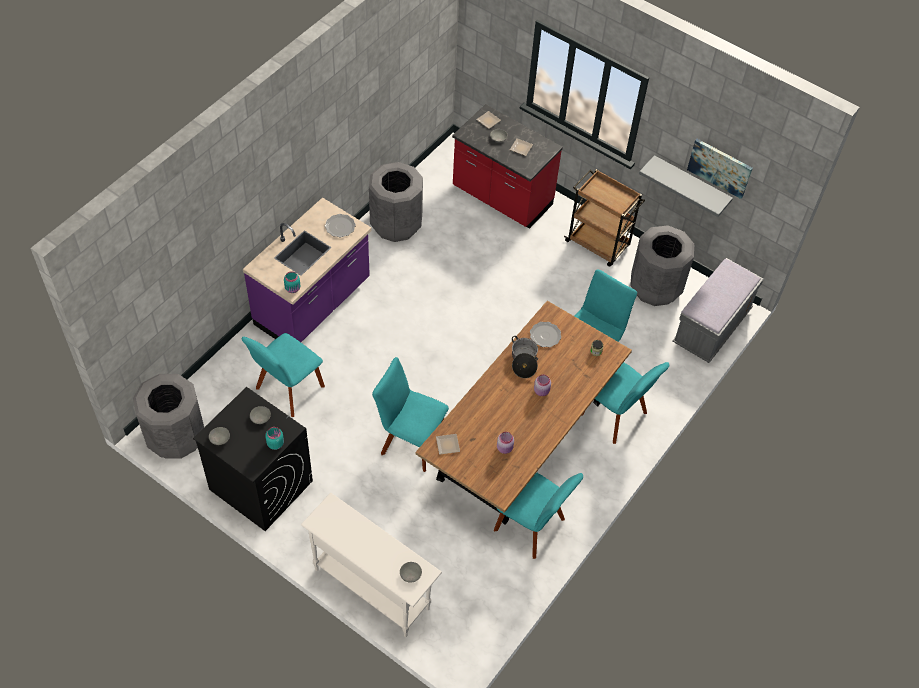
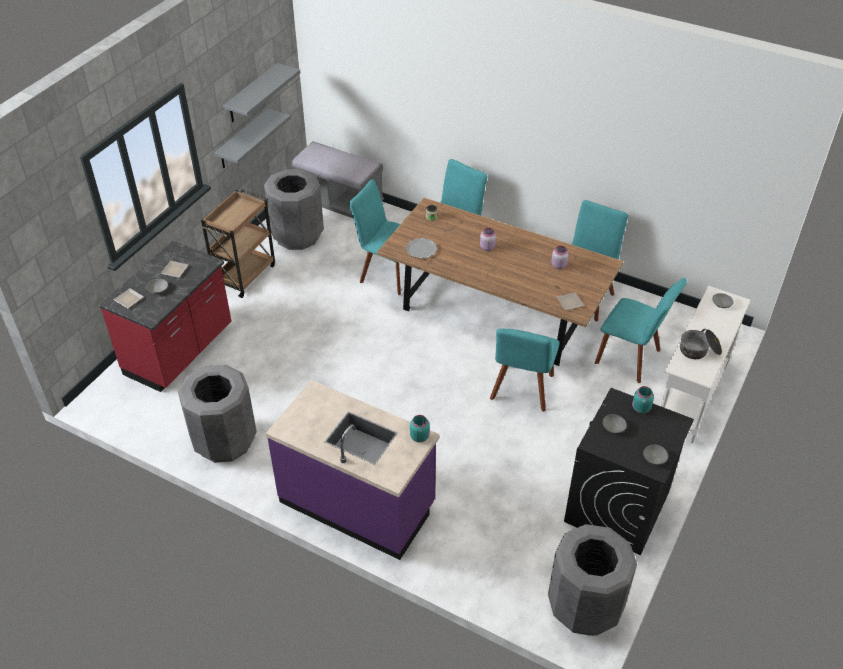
camera: 95 degrees left, 10 degrees down
(288, 390) = (487, 505): turquoise chair -> turquoise chair (631, 358)
(340, 227) = (314, 408): plate -> none
(523, 361) = (456, 261): cooking pot -> cooking pot (699, 350)
(720, 167) = (252, 93): picture -> grey shelf

